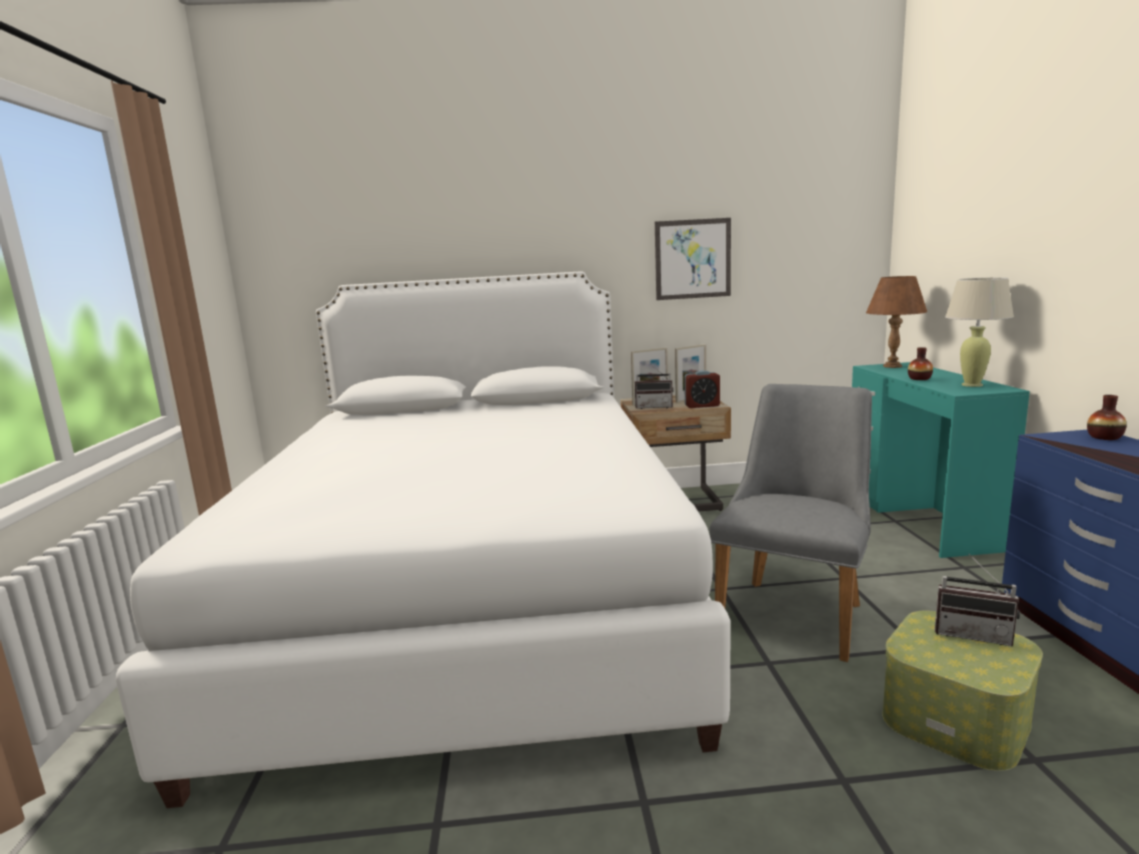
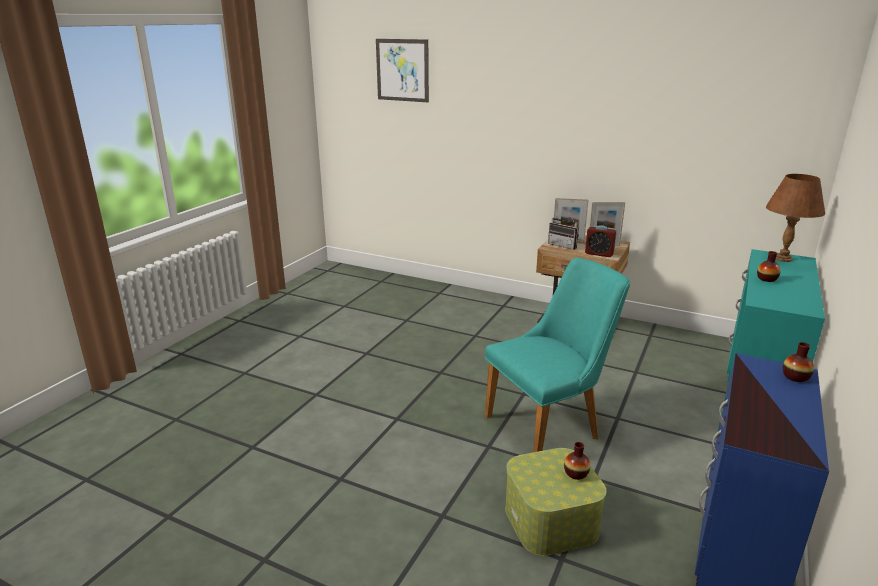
camera: 30 degrees right, 10 degrees up
(472, 594) = (379, 344): white bed -> none
(692, 259) = (634, 125): picture -> picture (402, 70)
(796, 610) = (551, 425): grey chair -> turquoise chair
(972, 385) = (792, 298): beige table lamp -> none
(972, 634) = (576, 473): radio -> vase

